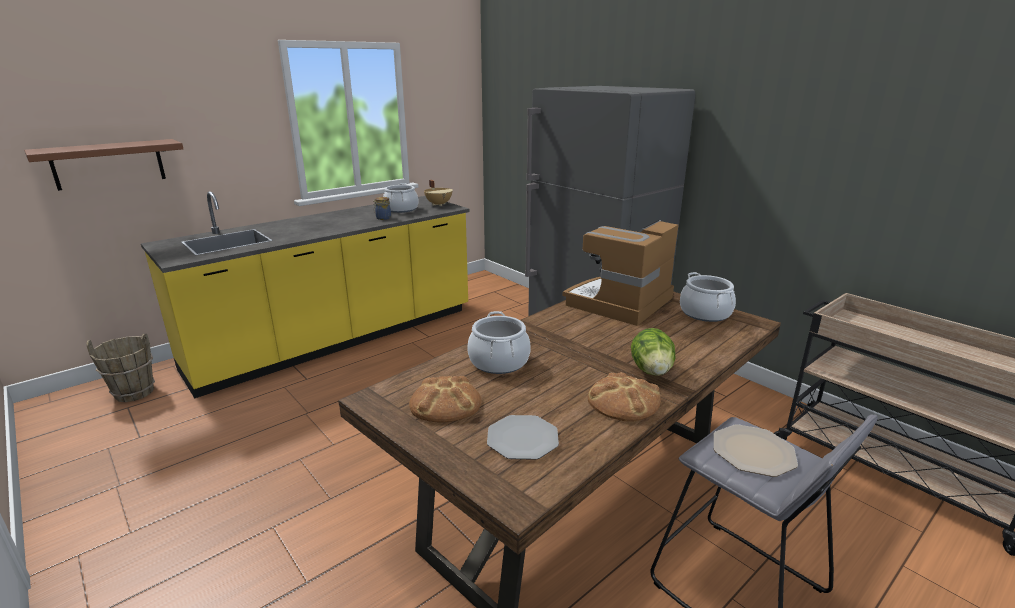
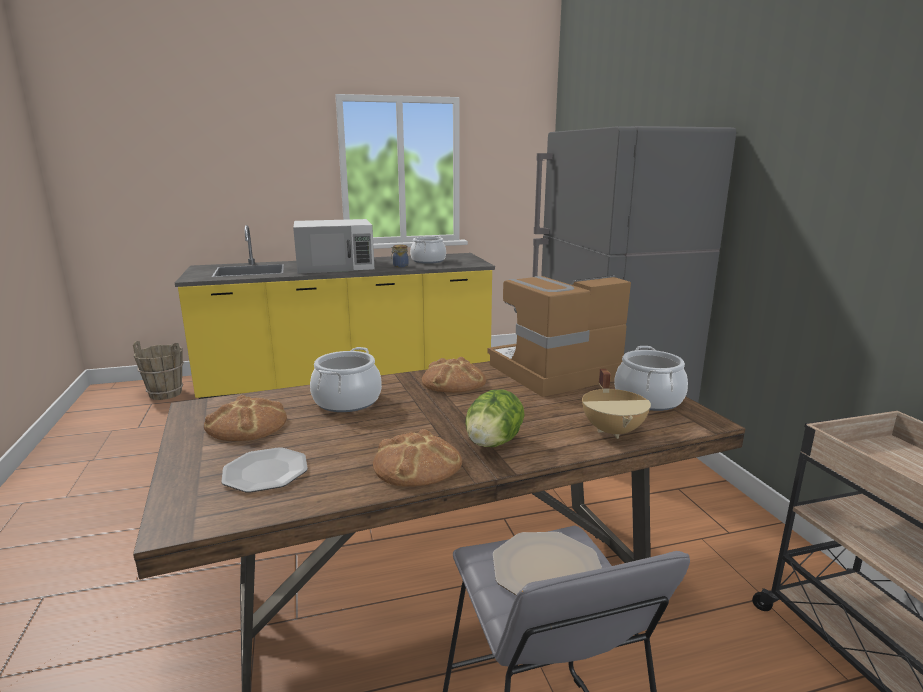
camera: 25 degrees right, 5 degrees down
(108, 164) = (180, 197): brown shelf -> none
(316, 225) = (335, 266): none -> white microwave
(439, 204) = (470, 260): beige cooking pot -> beige cooking pot (614, 431)
(557, 325) = (453, 381): none -> bread

